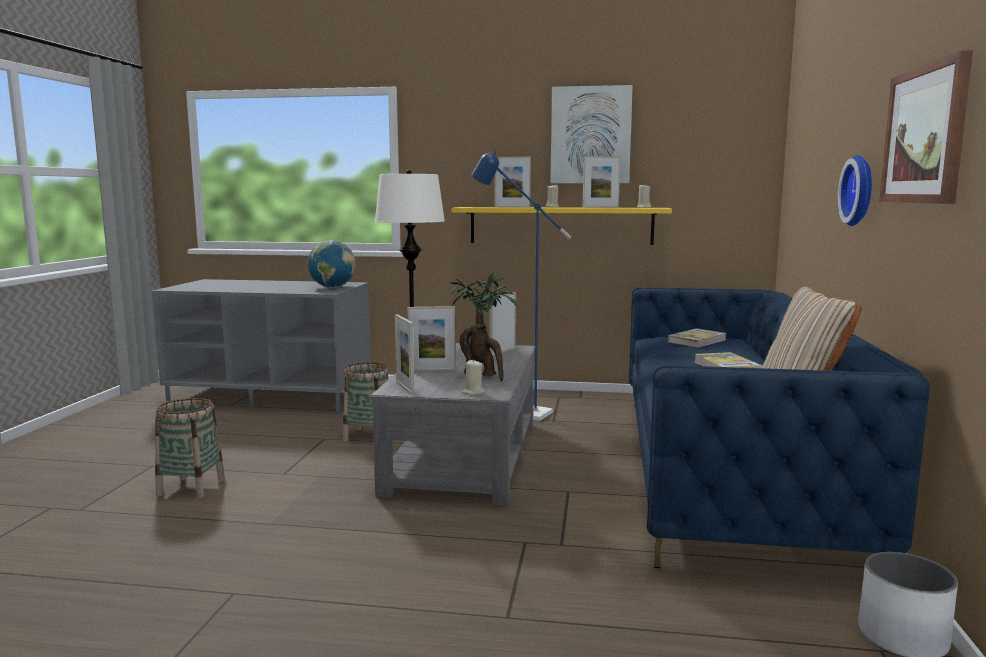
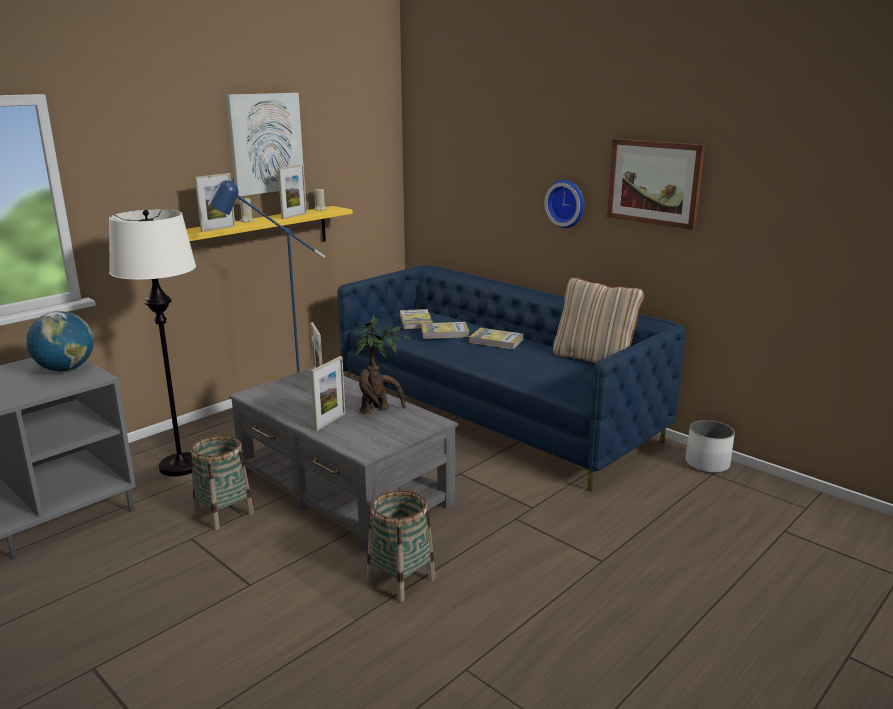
camera: 55 degrees left, 10 degrees up
(191, 487) = (204, 650): basket -> basket (401, 579)
(405, 388) = (367, 446): picture frame -> none
(473, 392) = (419, 426): beige candle -> none
(696, 352) = (444, 333): none -> book

